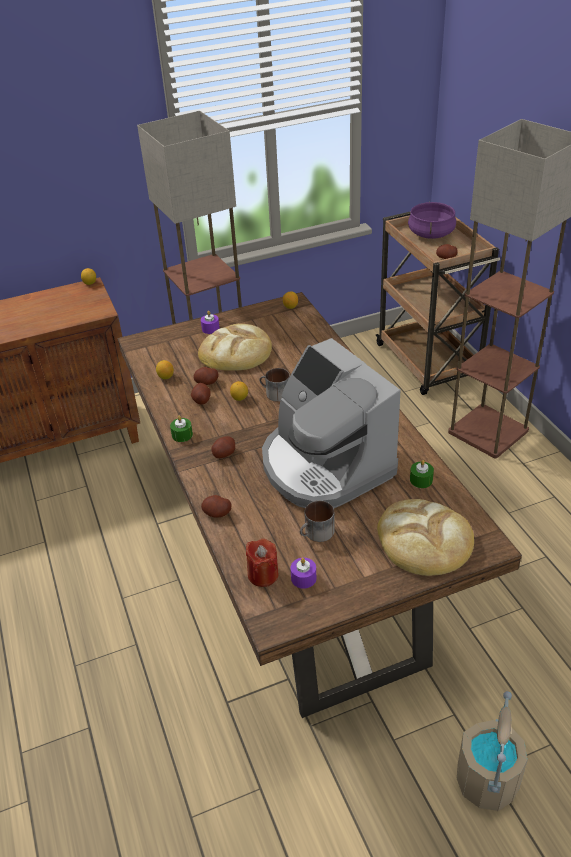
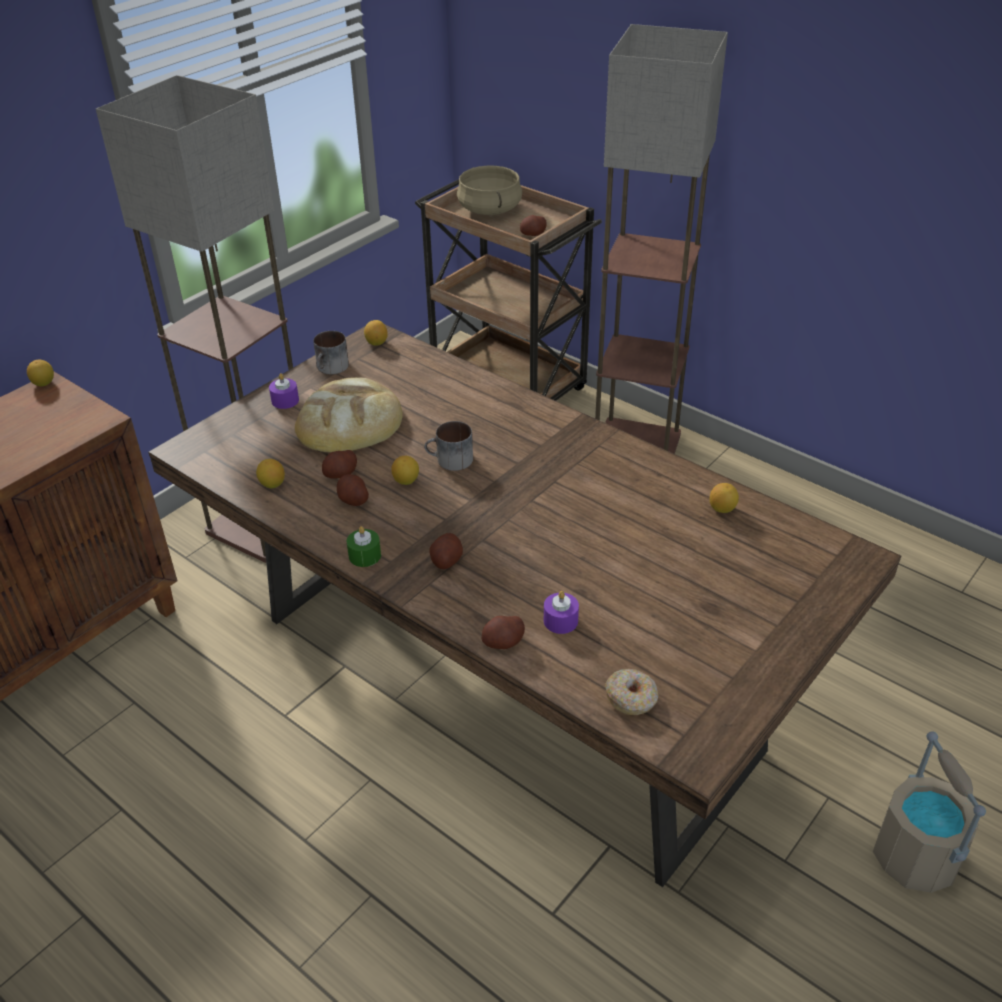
camera: 30 degrees left, 0 degrees up
(263, 575) = (632, 698): red candle -> donut
(303, 578) = (685, 681): purple candle -> purple candle (560, 621)
(317, 534) = (655, 619): mug -> mug (331, 368)
(324, 465) = (592, 531): coffee machine -> none
(421, 480) = (722, 509): green candle -> lemon
(424, 540) = (786, 579): bread -> none
(430, 234) = (489, 209): purple cooking pot -> beige cooking pot

